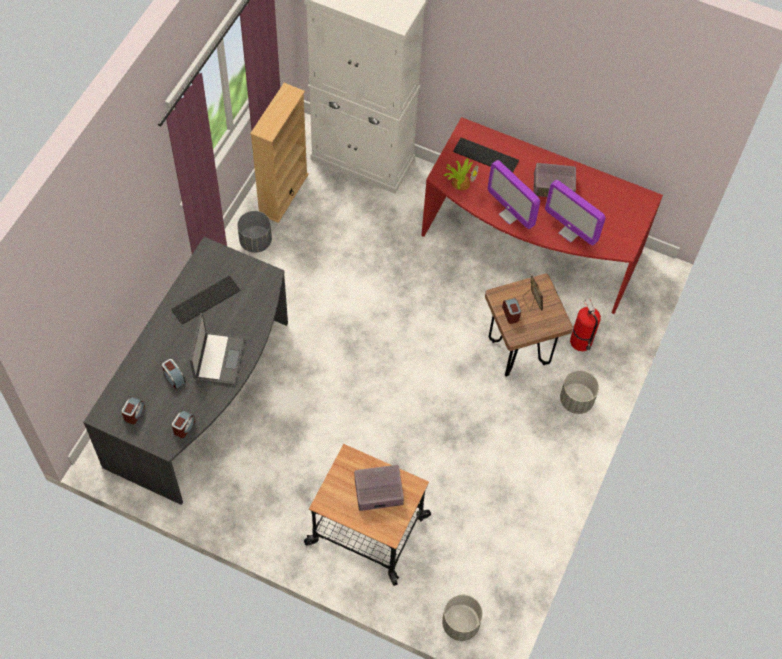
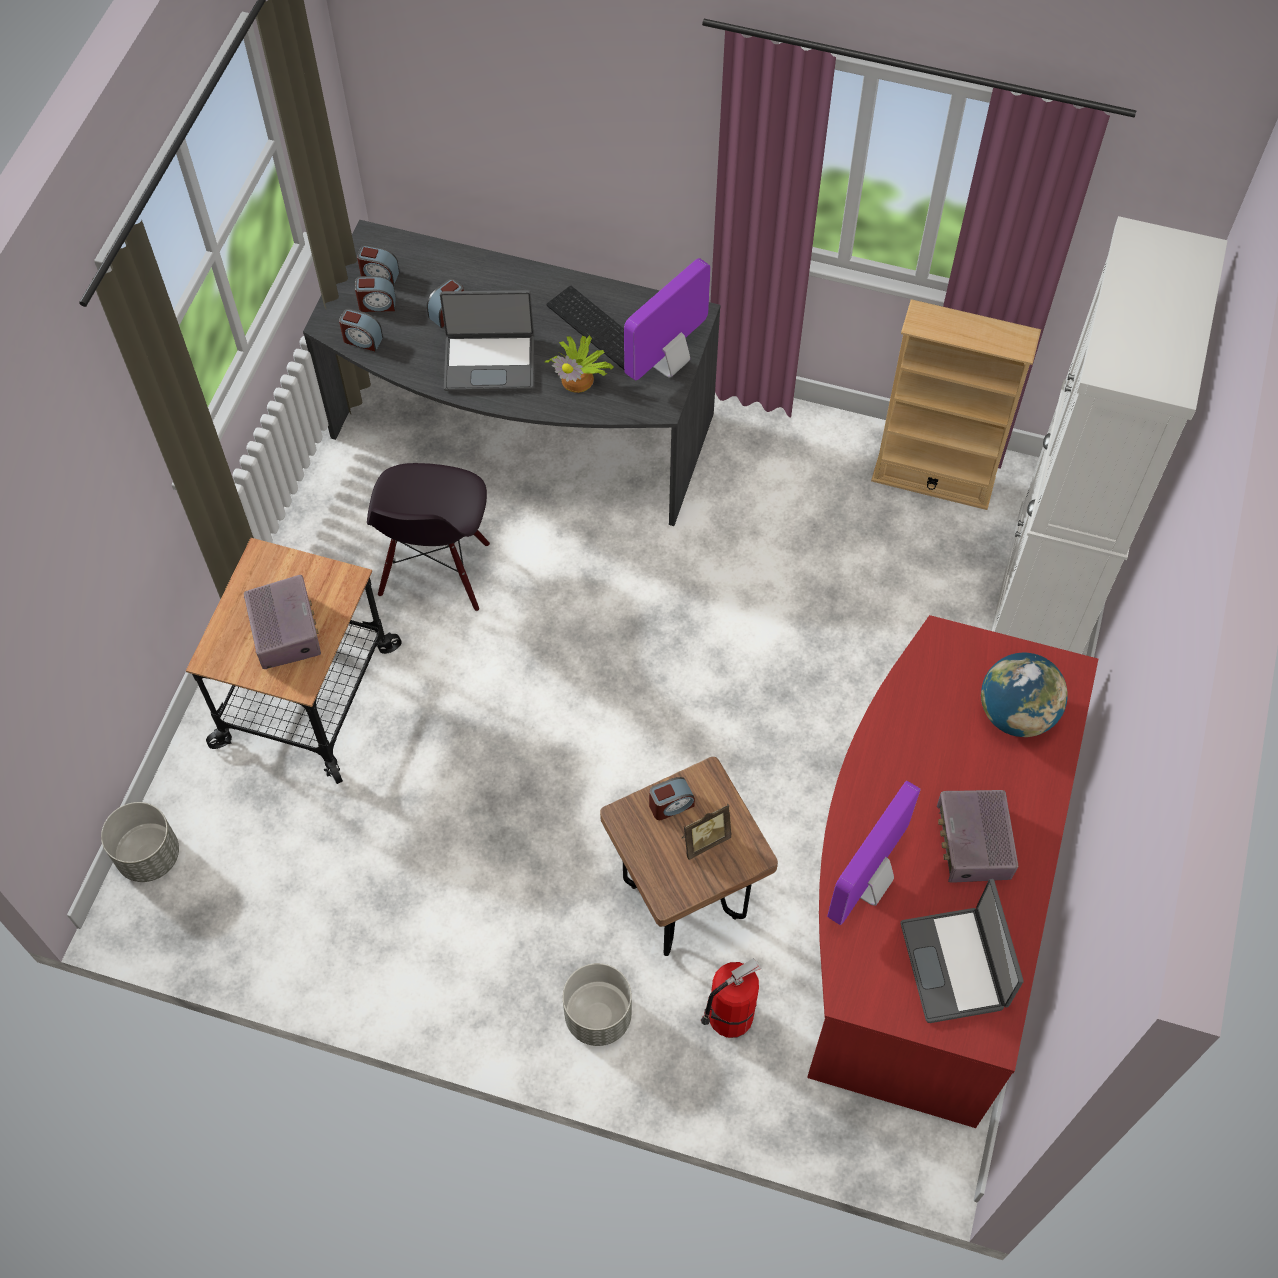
camera: 85 degrees right, 0 degrees up
(157, 416) = (377, 304): none -> alarm clock
(256, 241) = (824, 456): grey planter -> none
(294, 452) = (436, 571): none -> black chair
(460, 182) = (938, 673): potted plant -> potted plant (579, 378)
(487, 155) = (1016, 713): keyboard -> globe
(510, 215) = (883, 769): monitor -> monitor (668, 363)
(612, 206) = (955, 965): none -> laptop

